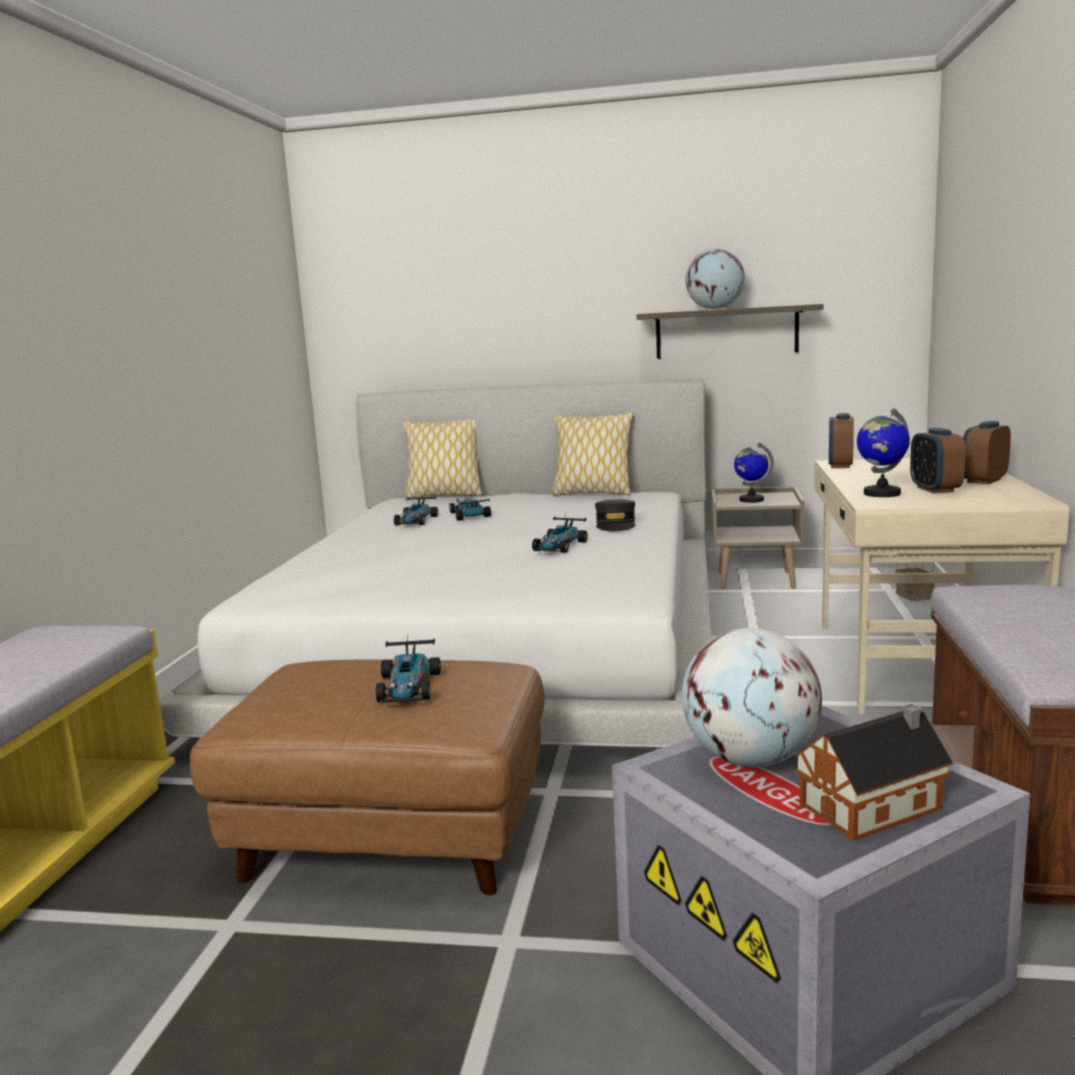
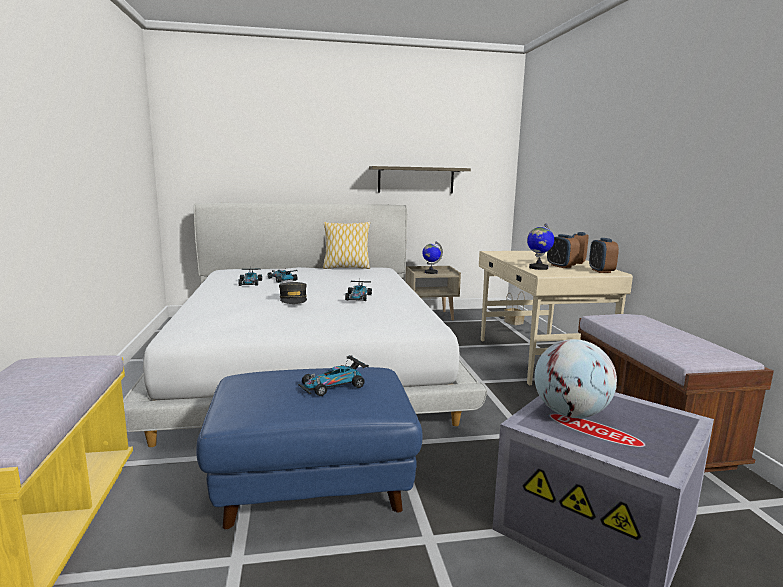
camera: 20 degrees left, 0 degrees up
(393, 834) = (314, 482): brown ottoman -> blue ottoman
(408, 686) = (333, 385): toy car -> toy car turned 75 degrees clockwise
(444, 496) = (254, 268): pillow -> none
(616, 525) = (378, 285): grey cap -> grey cap (293, 299)
(715, 309) = (413, 166): globe -> none
(840, 465) = (497, 253): alarm clock -> alarm clock (601, 271)
(875, 806) = (655, 433): toy house -> none

